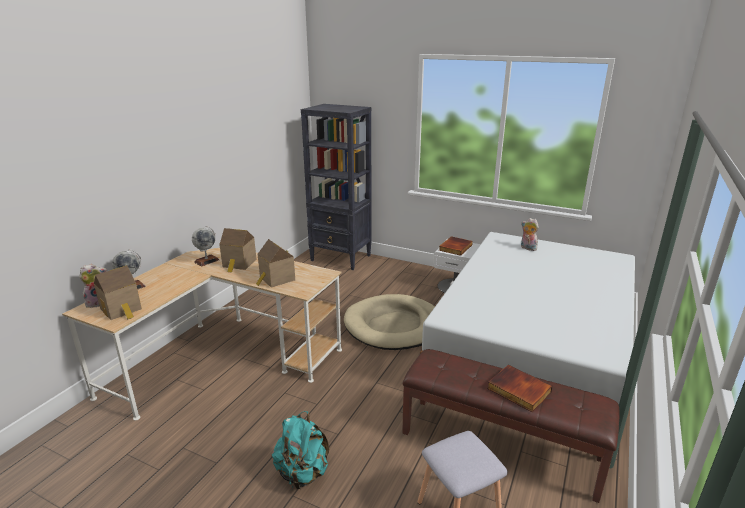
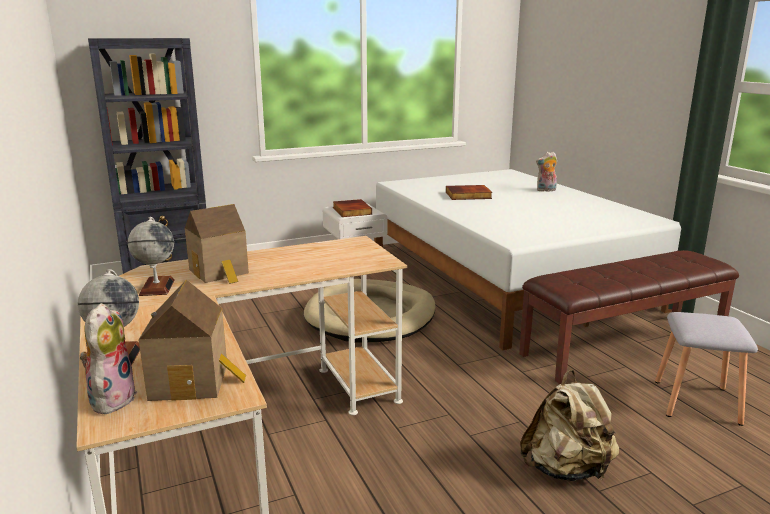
camera: 50 degrees left, 5 degrees down
(276, 279) = (318, 265): toy house -> none
(302, 473) = (566, 469): turquoise backpack -> beige backpack
(518, 390) = (646, 269): book -> book (468, 195)
(527, 248) = (438, 184): plush toy -> plush toy (546, 190)

